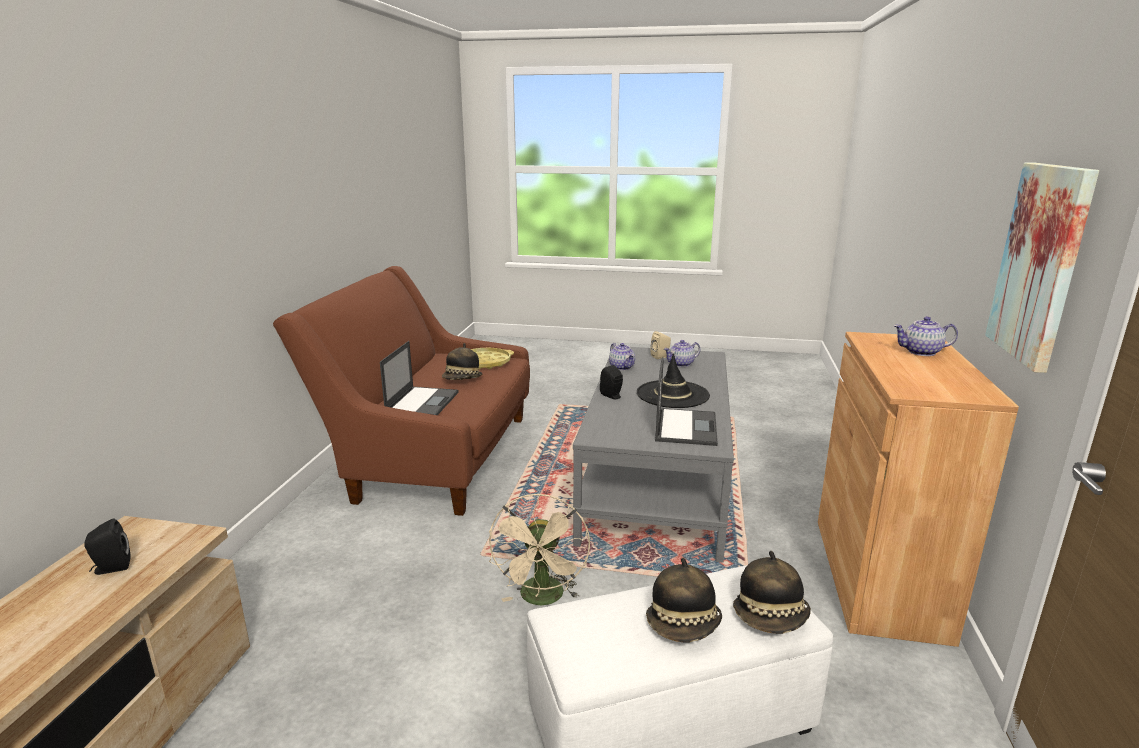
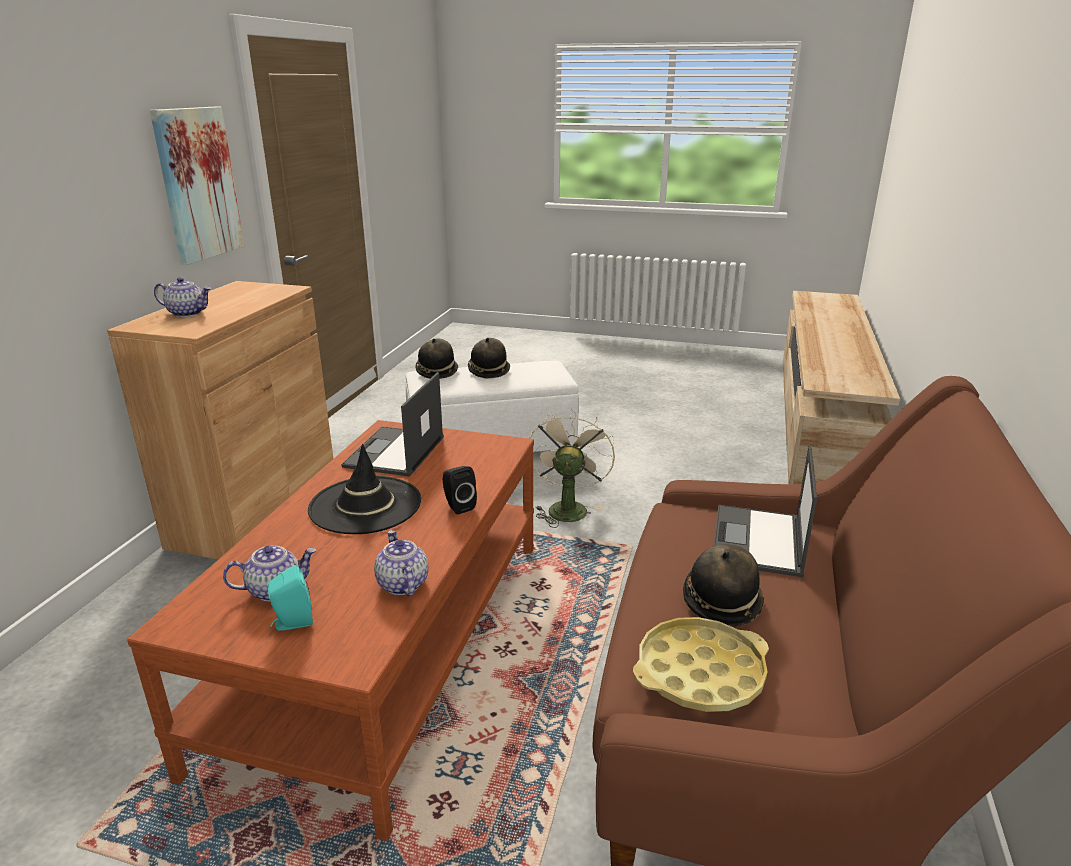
camera: 175 degrees left, 5 degrees up
(111, 568) = (846, 373): black speaker -> none
(657, 479) = (387, 644): grey coffee table -> brown coffee table
(661, 356) = (292, 622): beige speaker -> turquoise speaker

